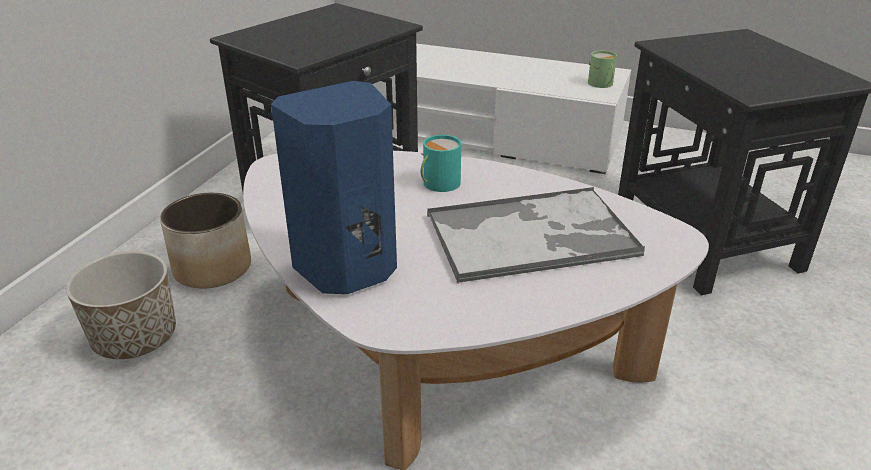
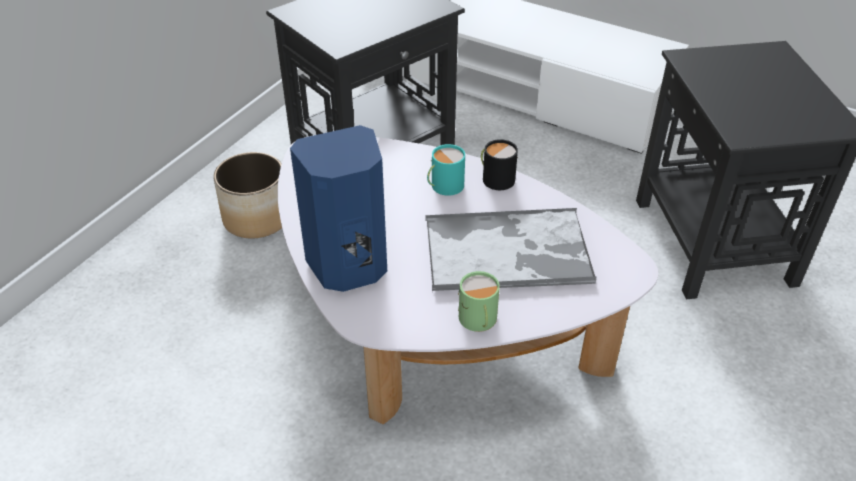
camera: 10 degrees right, 10 degrees up
(135, 338) = (187, 278): planter -> none
(493, 172) = (496, 178): none -> black mug
(601, 84) = (650, 63): green mug -> green mug (478, 320)

